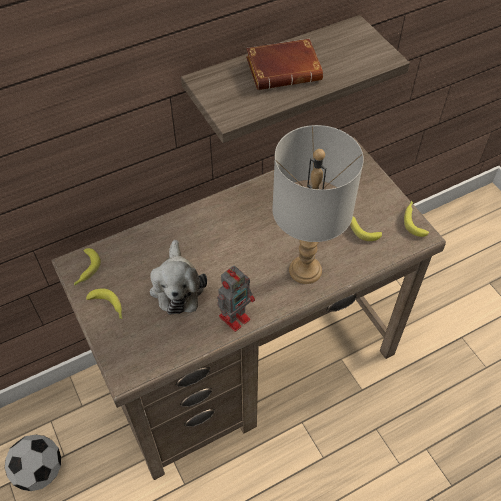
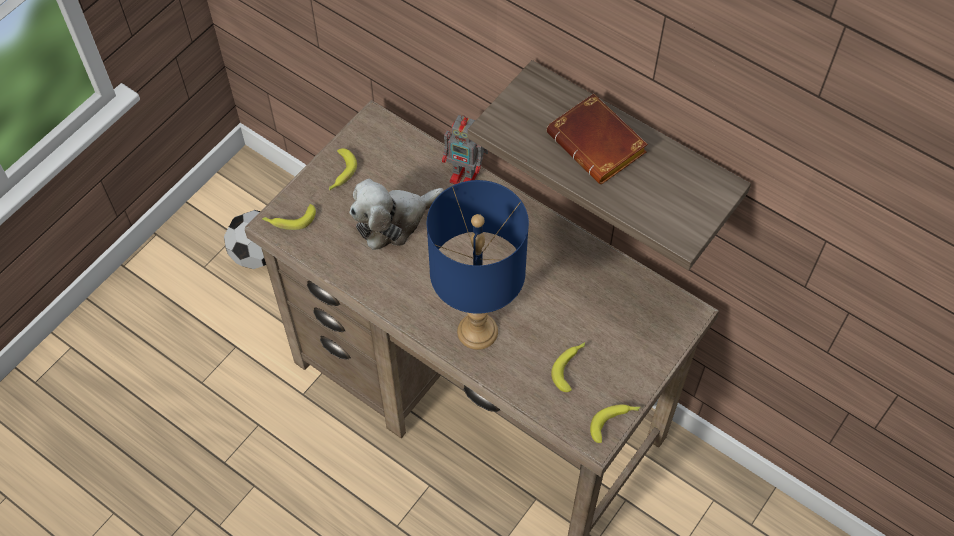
camera: 65 degrees right, 5 degrees up
(85, 270) = (372, 134): banana -> banana (289, 220)
(235, 317) = (383, 288): toy robot -> toy robot (466, 176)
(305, 269) = (478, 331): grey table lamp -> blue table lamp

